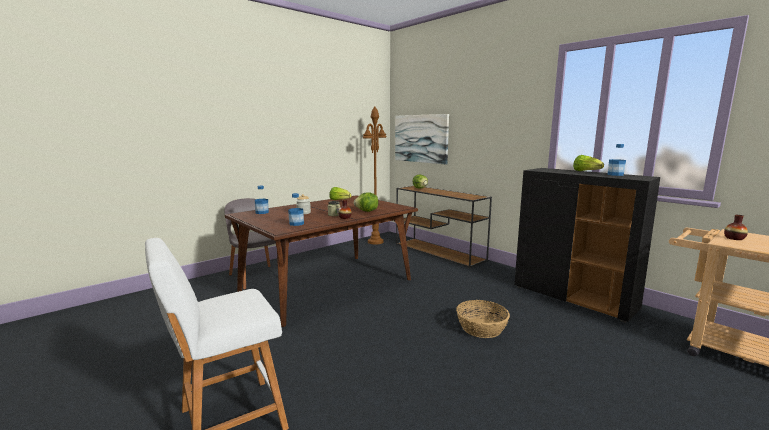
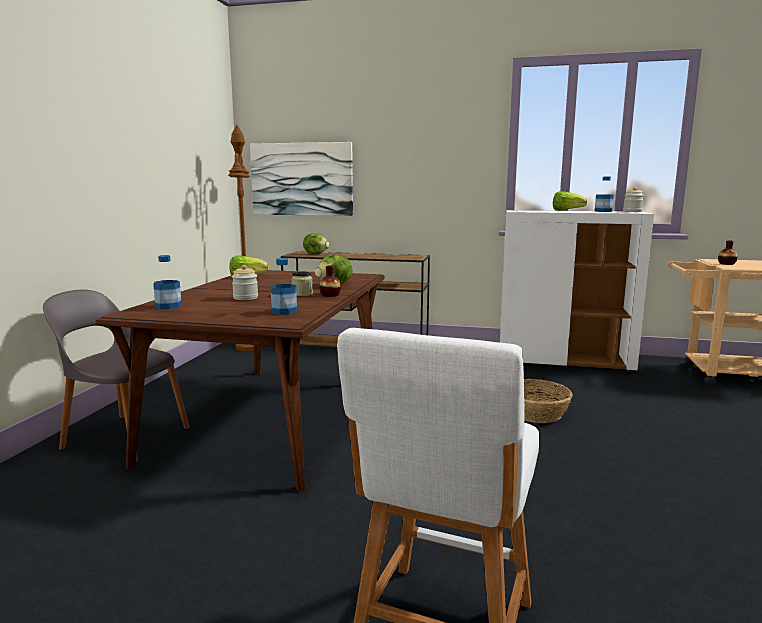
camera: 35 degrees left, 0 degrees up
(573, 298) = (564, 361): black cabinet -> white cabinet
(644, 177) = (632, 211): none -> jar

